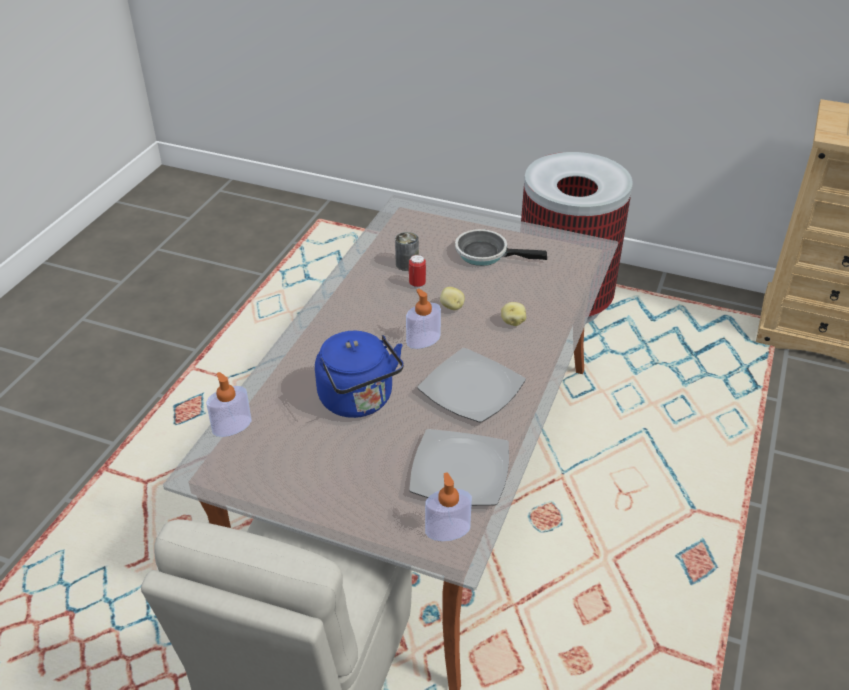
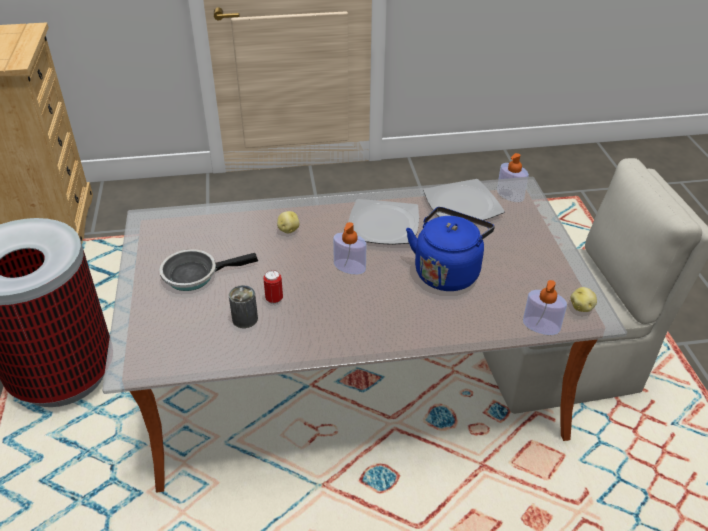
camera: 120 degrees left, 0 degrees up
(452, 307) = (293, 267): potato -> potato (582, 307)
(486, 254) = (195, 274): frying pan -> frying pan turned 90 degrees clockwise

